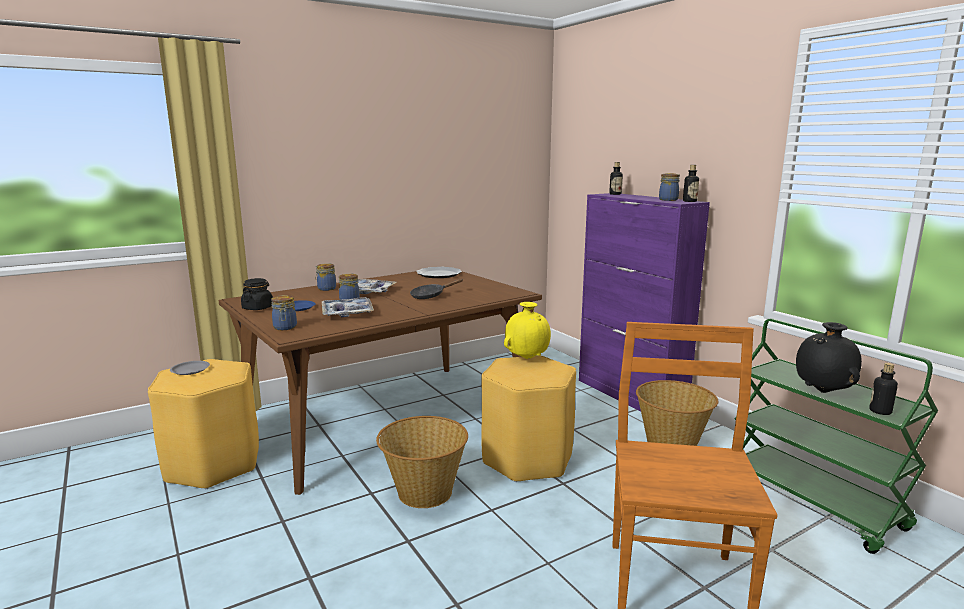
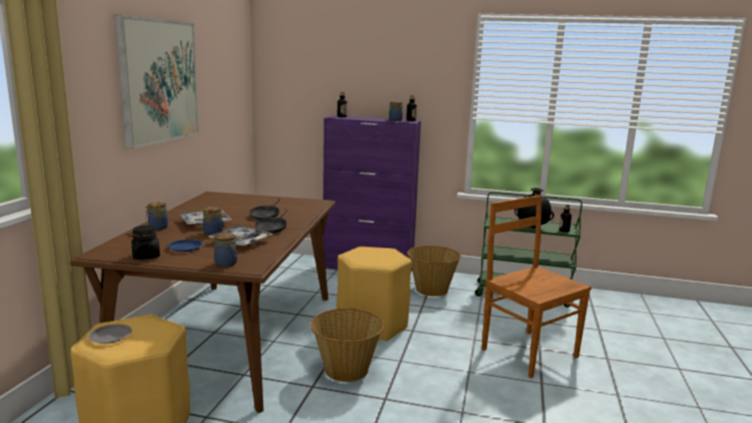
camera: 45 degrees left, 0 degrees up
(382, 147) = (159, 81): none -> picture
(402, 308) = (272, 229): none -> black frying pan
(439, 274) = (220, 198): plate -> none
(527, 358) = (358, 250): yellow vase -> none

